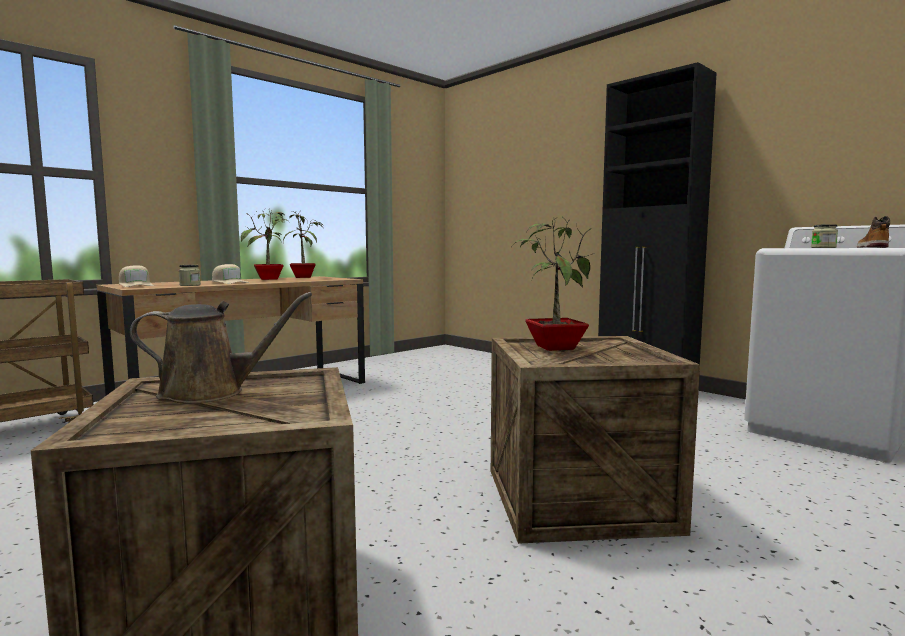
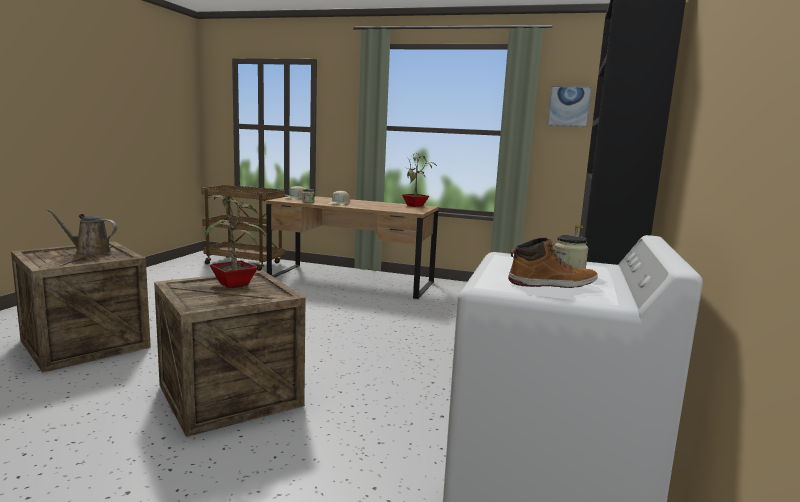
camera: 60 degrees right, 5 degrees up
(211, 392) = (90, 252): brown watering can -> brown watering can turned 135 degrees clockwise
(269, 279) = (383, 204): potted plant -> none
(411, 167) = (569, 106): none -> picture

